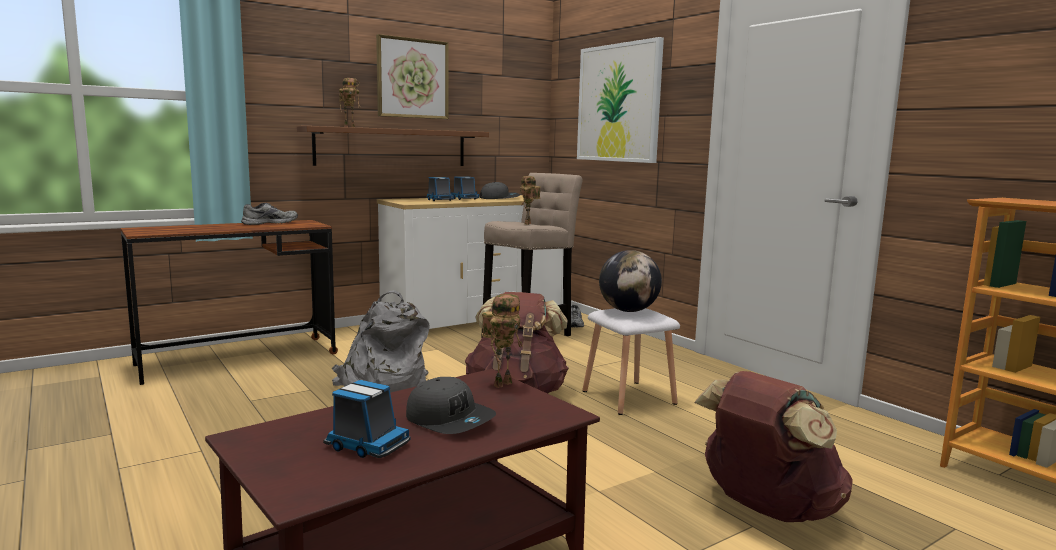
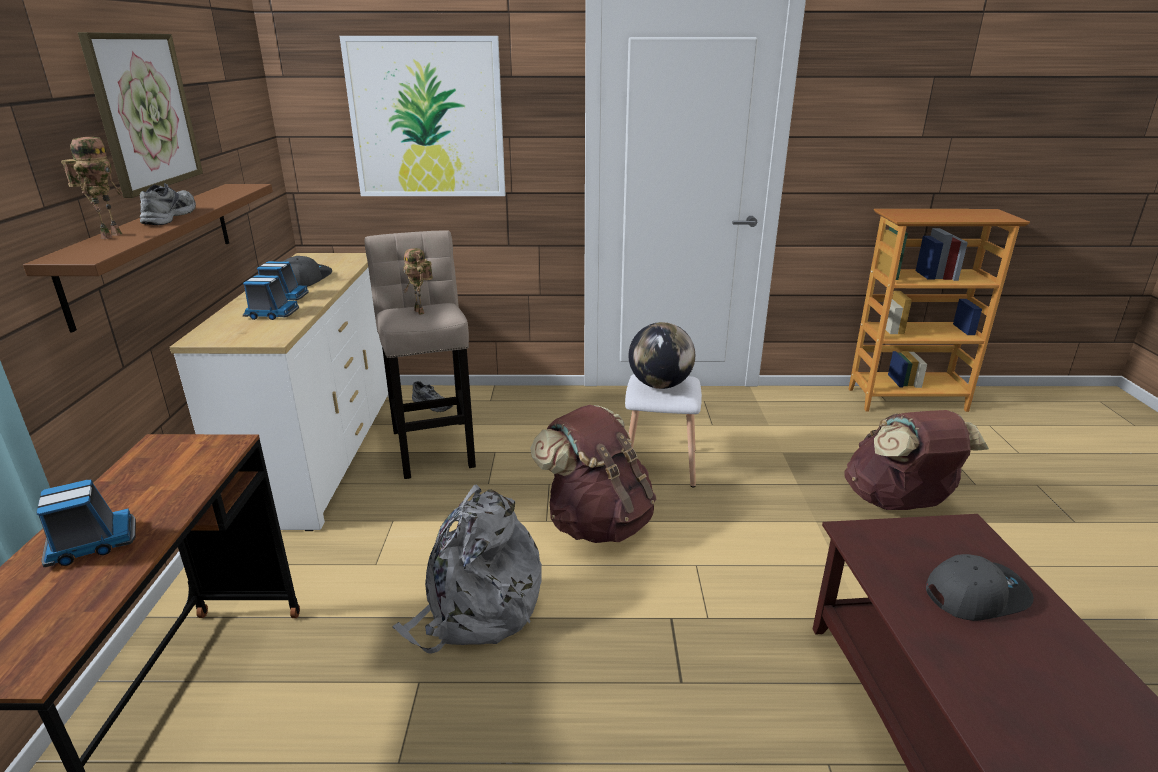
camera: 55 degrees left, 15 degrees up
(269, 223) = (122, 481): grey shoe -> grey shoe (167, 216)
(366, 445) = (1041, 667): toy truck -> toy truck (90, 545)
(502, 383) = (876, 531): toy robot -> none

